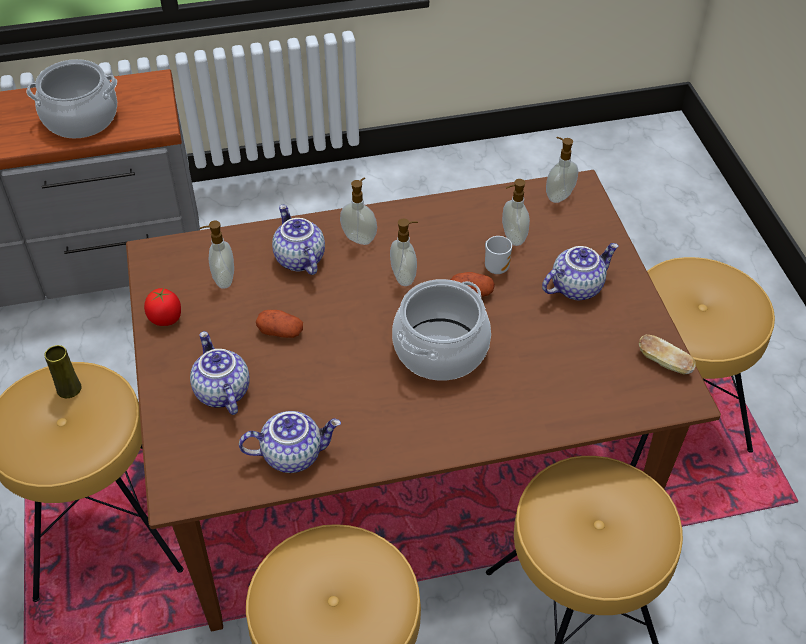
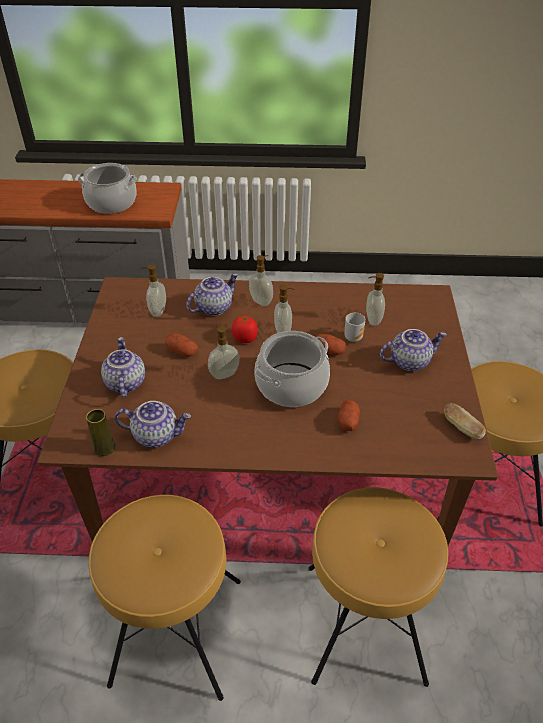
camera: 15 degrees right, 5 degrees down
(69, 389) = (37, 366): yellow vase -> yellow vase (104, 448)
(166, 319) = (108, 329): tomato -> tomato (245, 339)
(298, 259) = (213, 307): teapot -> teapot turned 60 degrees clockwise
(526, 383) = (348, 421): none -> potato
(558, 195) = (416, 298): soap dispenser -> soap dispenser (224, 373)

